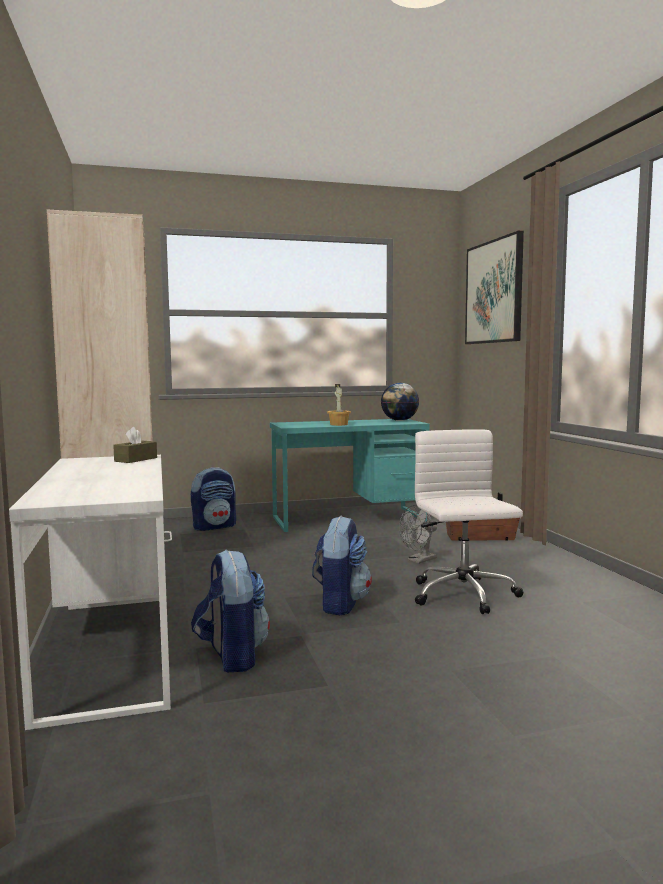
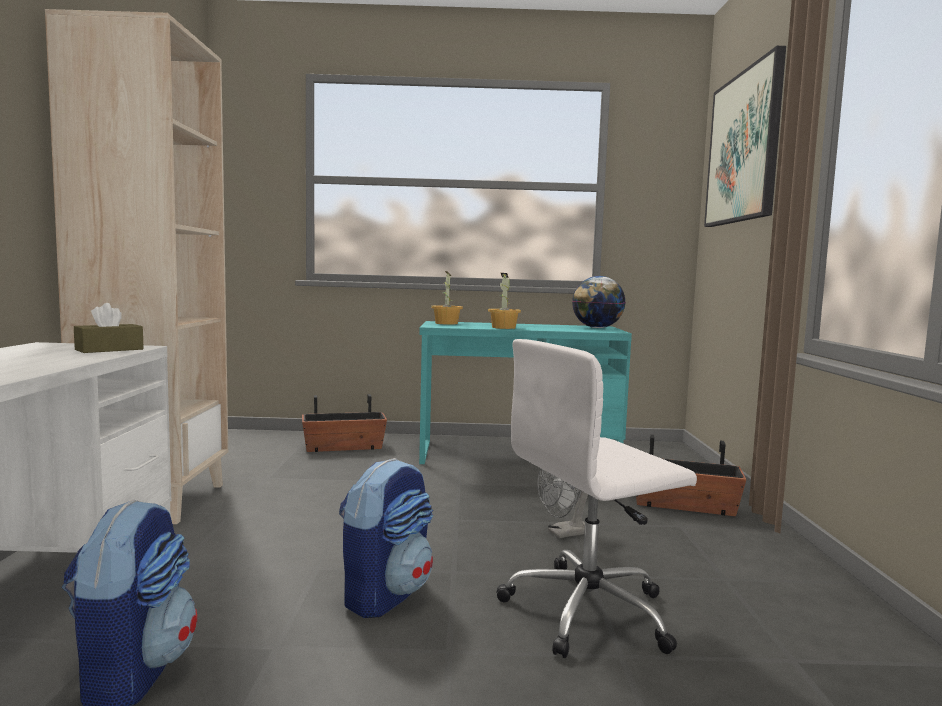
camera: 15 degrees right, 0 degrees up
(214, 526) = (343, 447): backpack -> planter
(291, 423) = (446, 323): none -> potted plant
(464, 595) = (590, 611): white office chair -> white office chair turned 120 degrees counterclockwise

